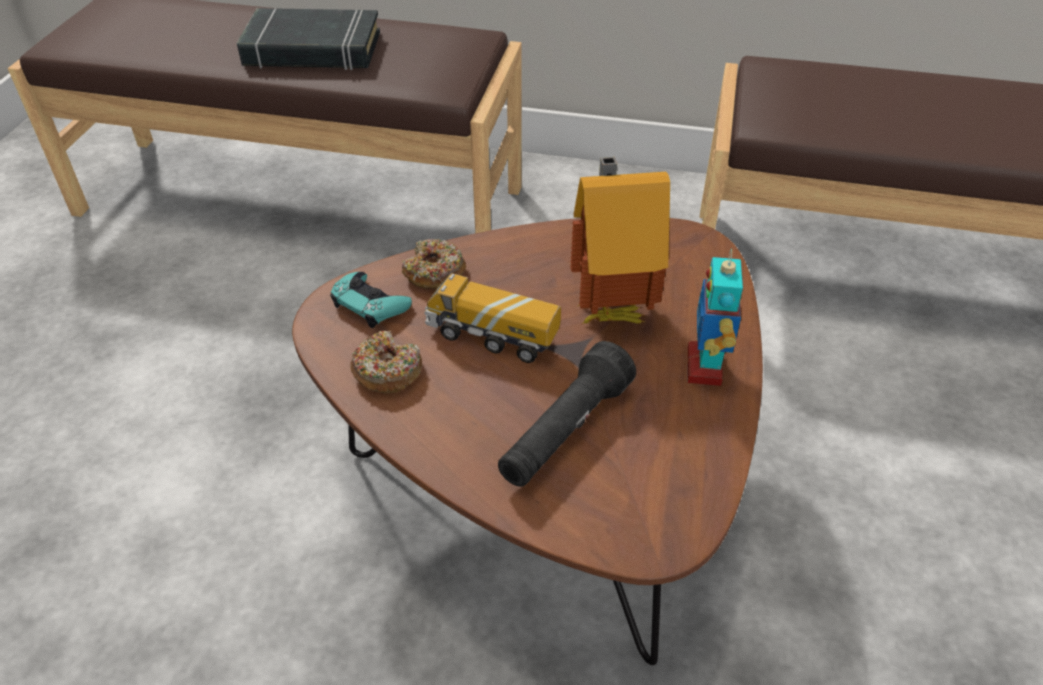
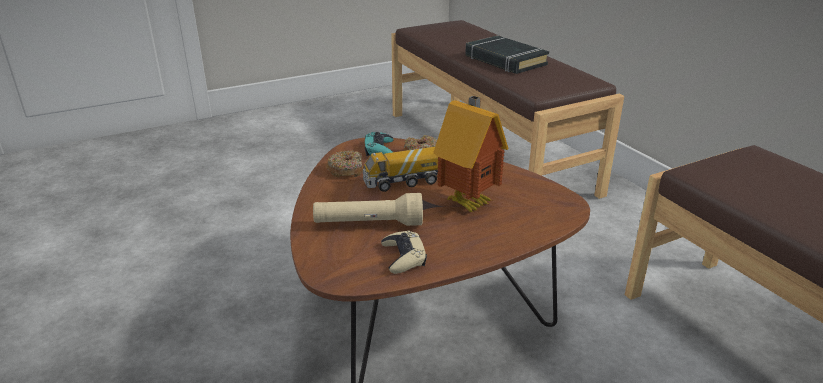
camera: 50 degrees right, 15 degrees down
(492, 336) = (402, 182): toy truck -> toy truck turned 90 degrees counterclockwise
(564, 432) = (368, 224): black flashlight -> beige flashlight
(677, 443) = (403, 257): none -> beige game controller
(705, 367) = (471, 244): toy robot -> none

